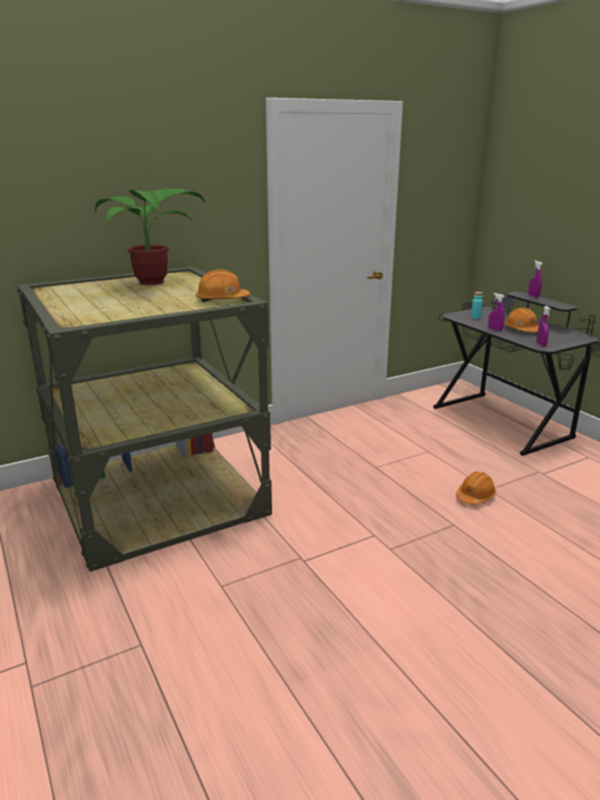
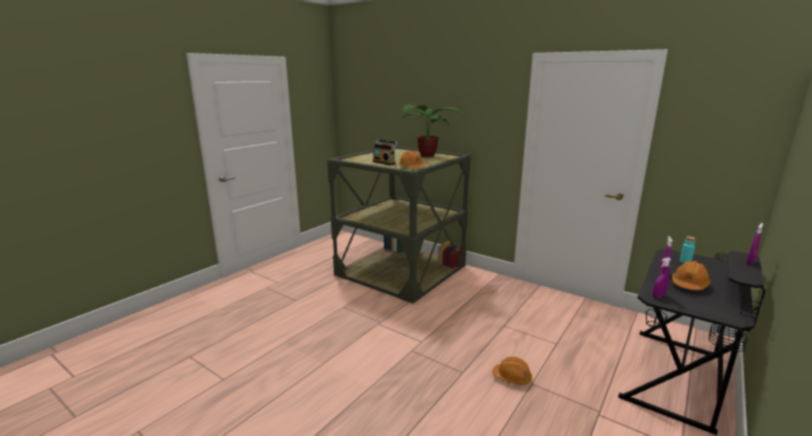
camera: 65 degrees right, 5 degrees down
(155, 306) = (384, 162): none -> radio

